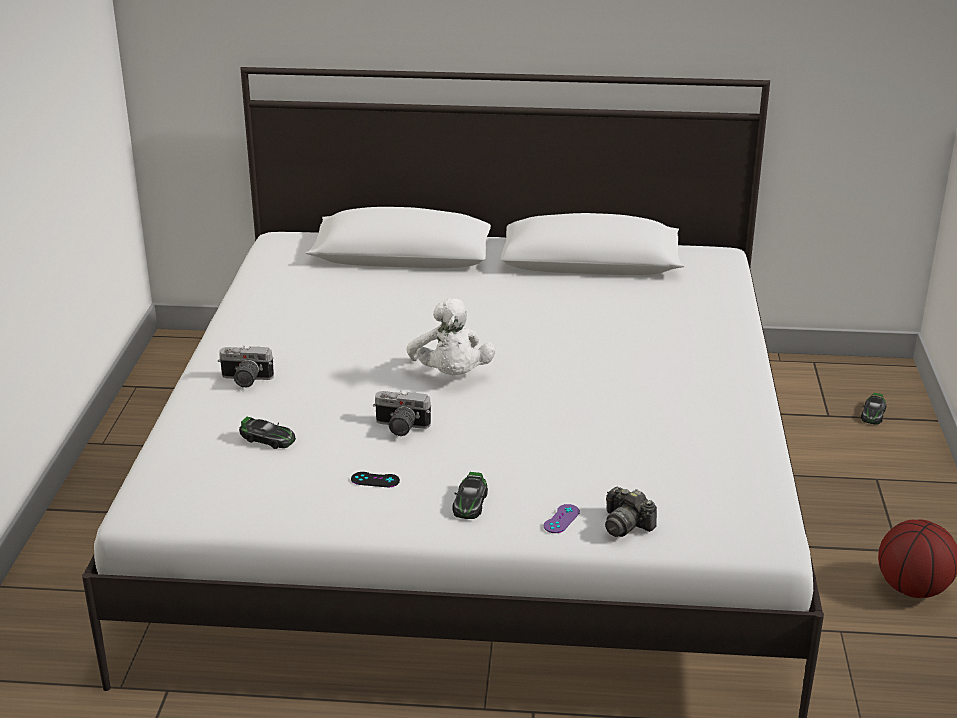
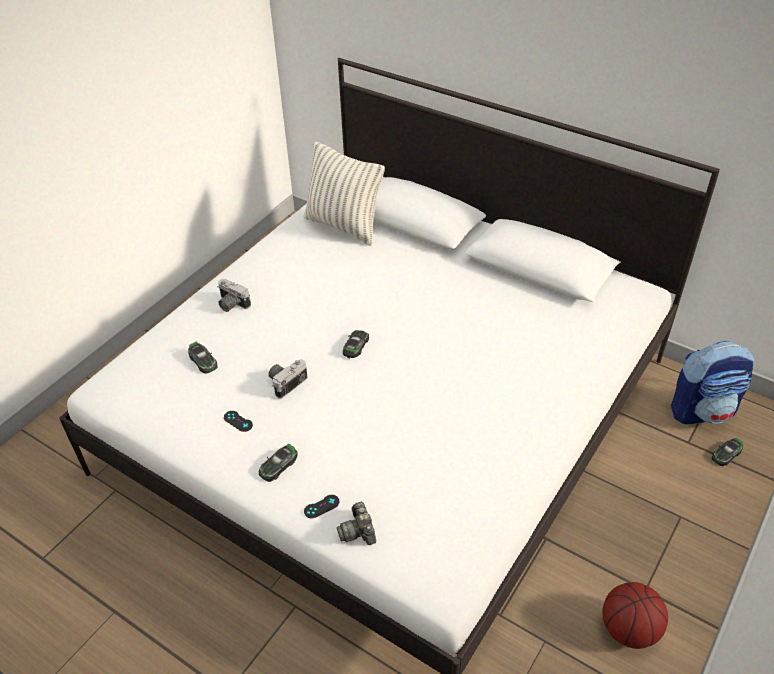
camera: 30 degrees right, 15 degrees up
(317, 276) = (344, 226): none -> pillow
(400, 428) = (286, 382): camera -> camera turned 90 degrees clockwise
(451, 375) = (356, 346): white plush toy -> toy car
(561, 519) = (321, 506): purple game controller -> black game controller
(818, 385) = (703, 410): none -> backpack

